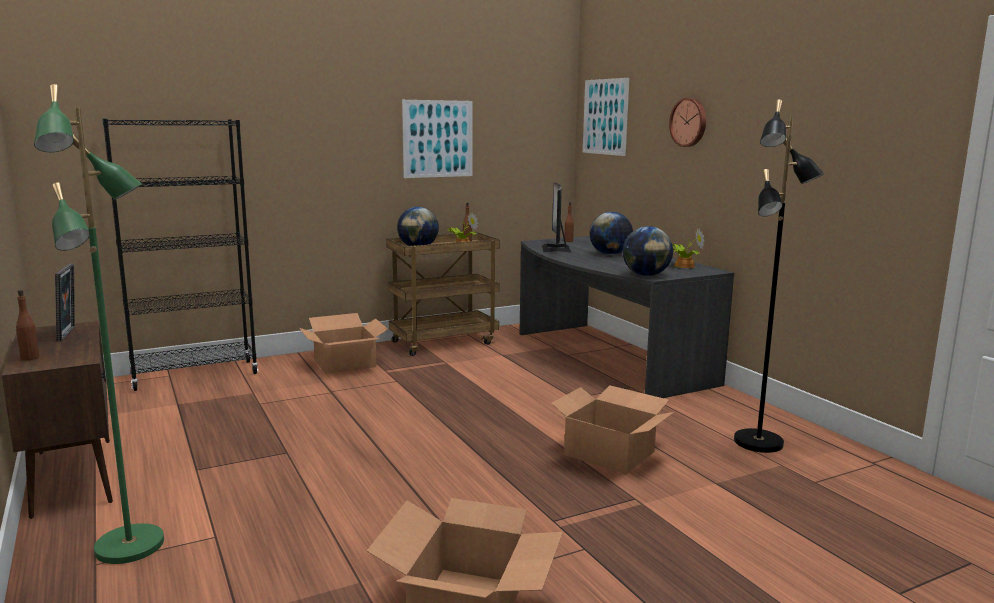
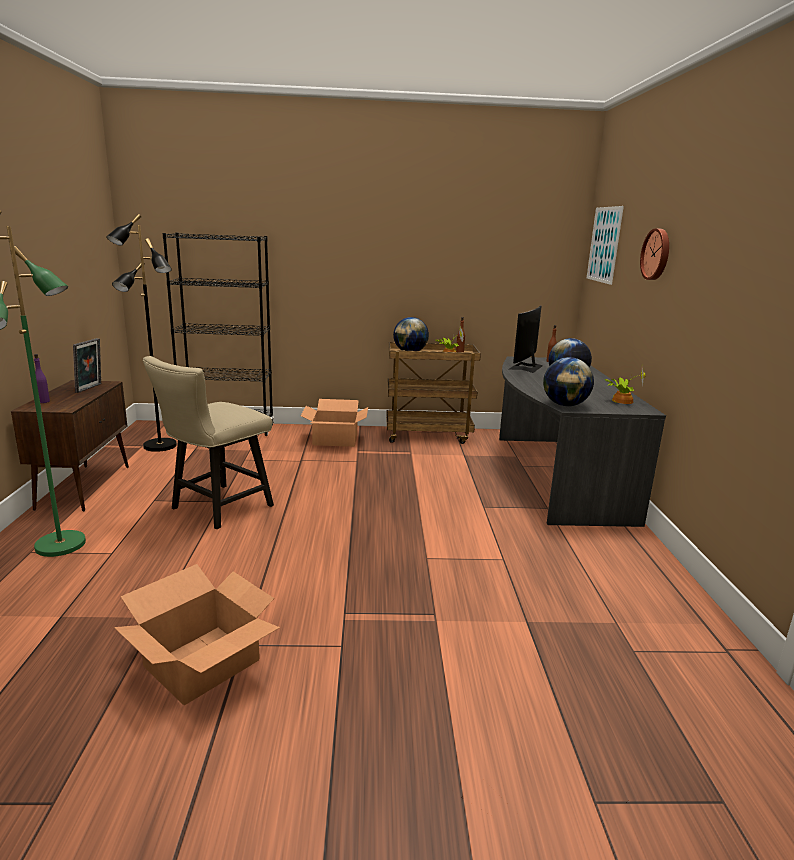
camera: 25 degrees right, 5 degrees up
(30, 358) = (43, 401): brown bottle -> purple bottle
(291, 461) = (216, 509): none -> beige chair
(438, 139) = (443, 258): picture -> none
(609, 453) = (459, 565): cardboard box -> none
(759, 443) = (617, 594): black floor lamp -> black floor lamp (159, 446)

